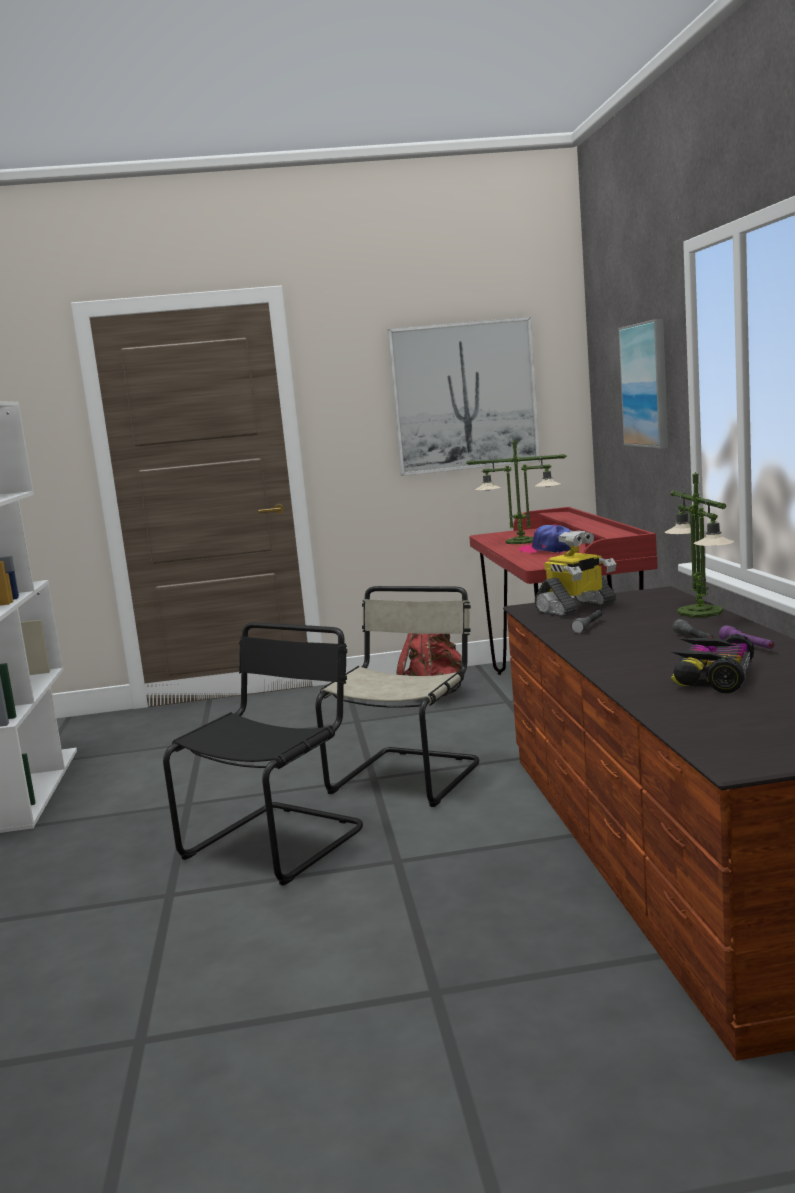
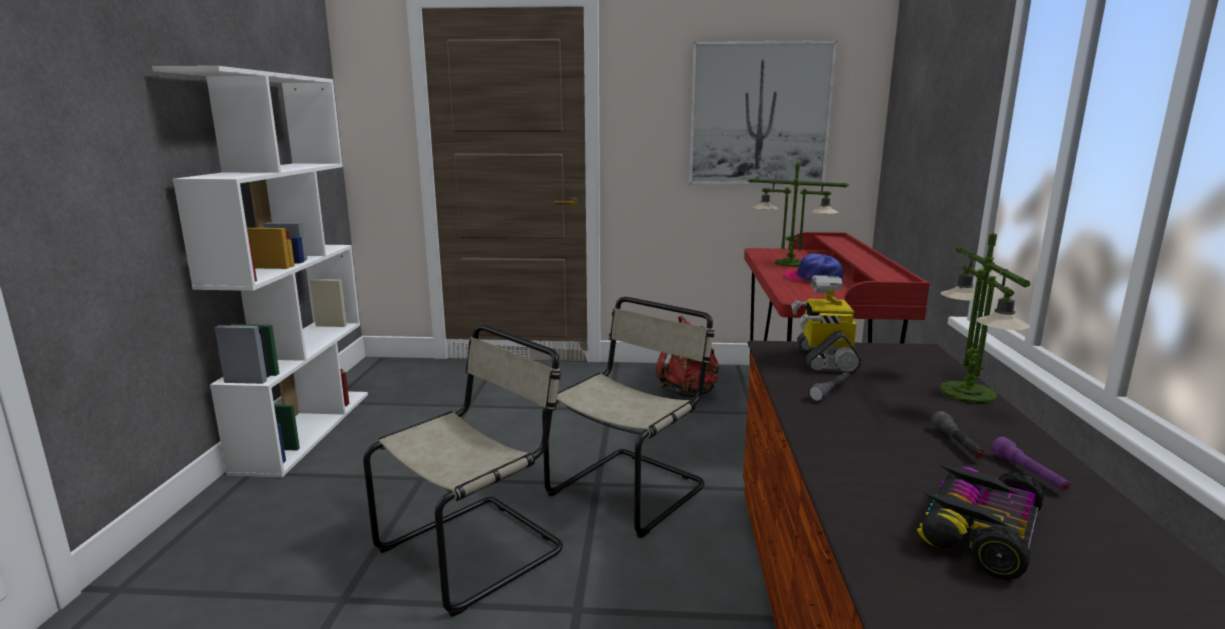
camera: 10 degrees right, 5 degrees up
(279, 841) = (477, 548): black chair -> beige chair
(576, 608) = (824, 359): toy robot -> toy robot turned 120 degrees clockwise
(646, 385) = (946, 120): picture -> none

